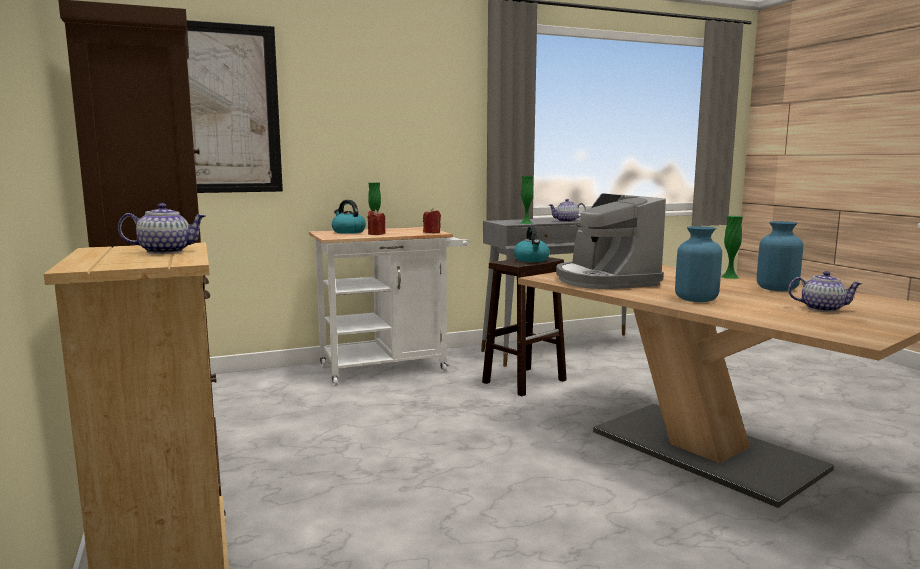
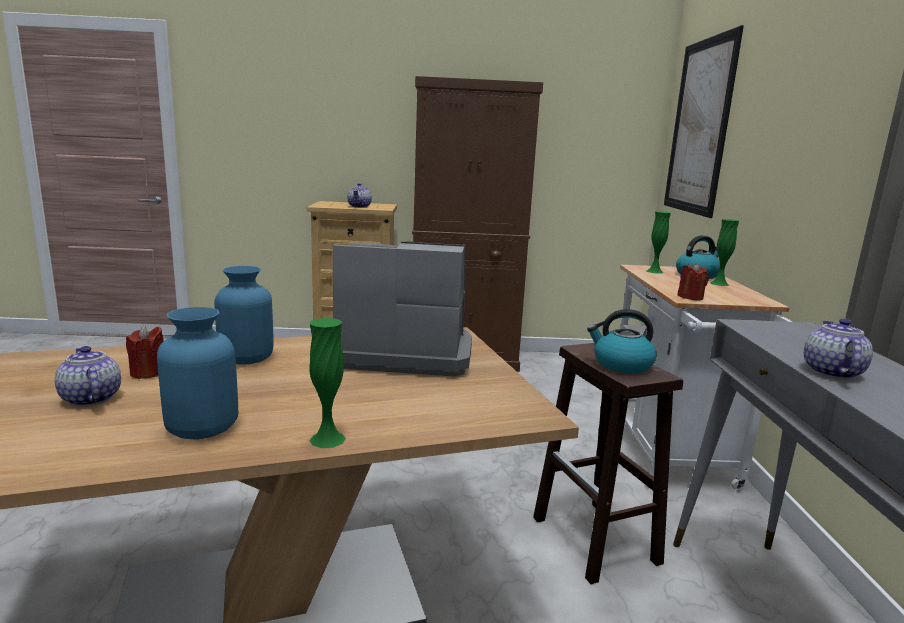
camera: 110 degrees right, 5 degrees up
(376, 234) = (672, 280): red candle -> red candle (148, 373)
(526, 223) = (763, 335): green vase -> green vase (654, 271)
(822, 309) = (90, 398): teapot -> teapot turned 105 degrees clockwise

